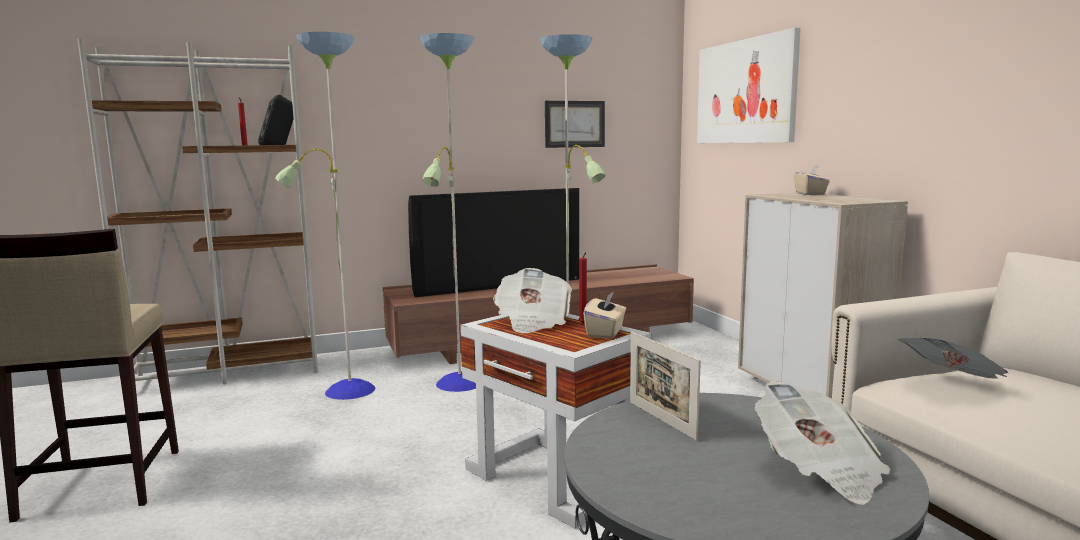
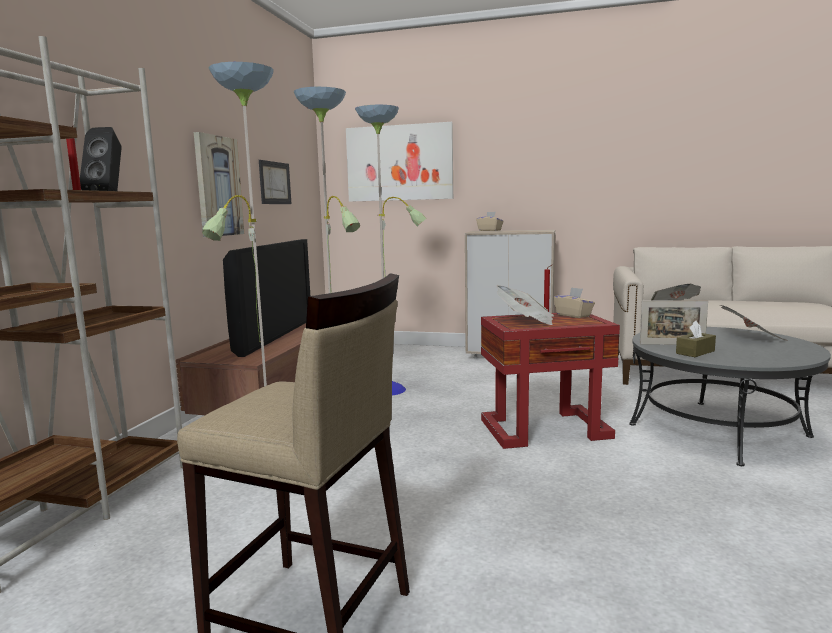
camera: 55 degrees left, 0 degrees up
(469, 132) = (218, 186): none -> picture
(556, 478) = (546, 429): white side table -> red side table
(627, 439) = (695, 352): none -> brown tissue box

